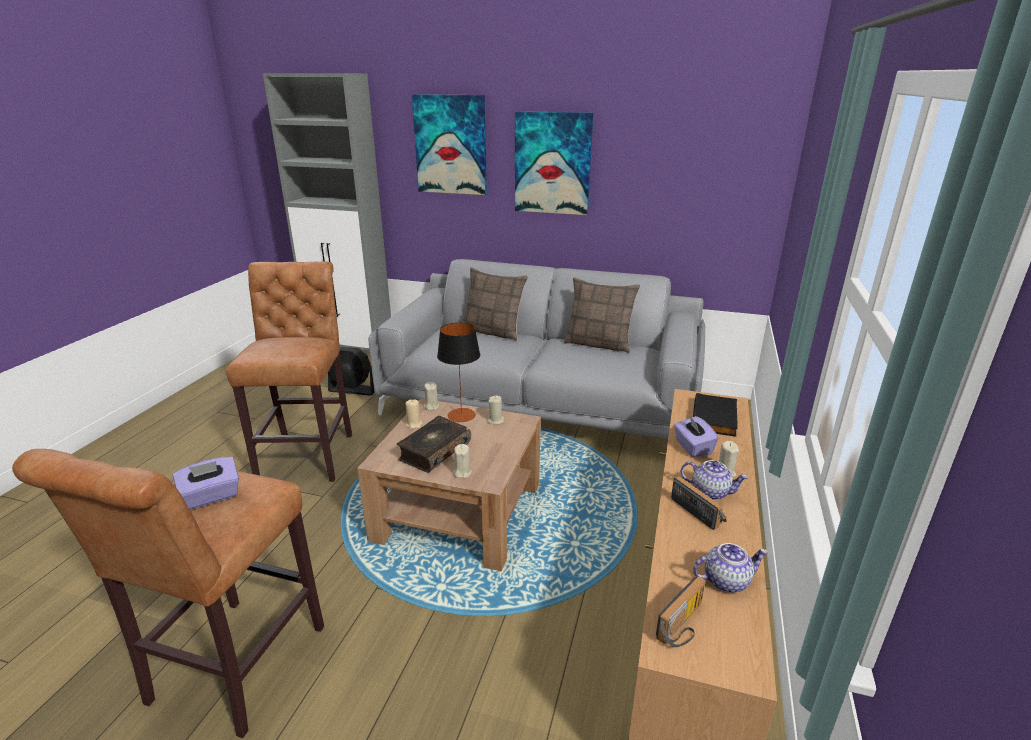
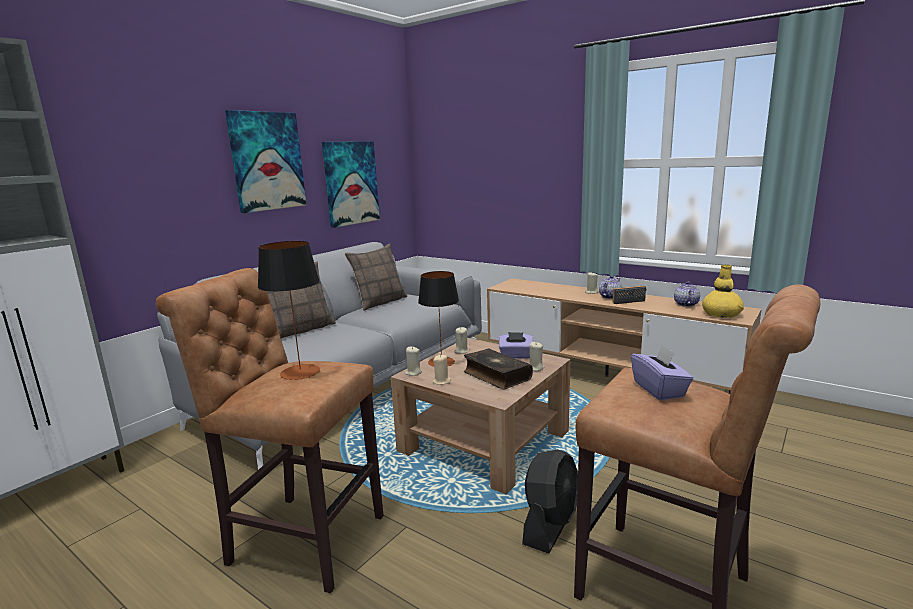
camera: 70 degrees left, 10 degrees down
(287, 344) = (300, 372): none -> table lamp
(353, 390) = (166, 494): black fan -> black fan (550, 524)
(451, 145) = (154, 149): picture -> picture (351, 183)
(684, 626) = (721, 314): radio -> yellow vase
(692, 447) = (562, 294): purple tissue box -> purple tissue box (516, 356)
(716, 418) = (532, 286): black book -> none

